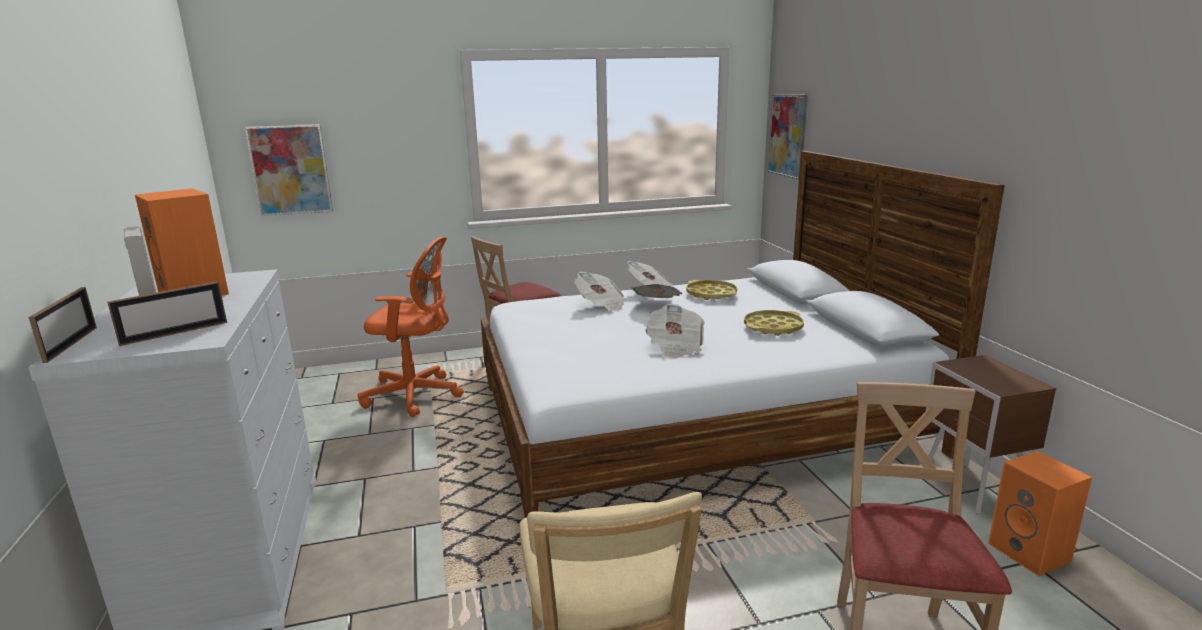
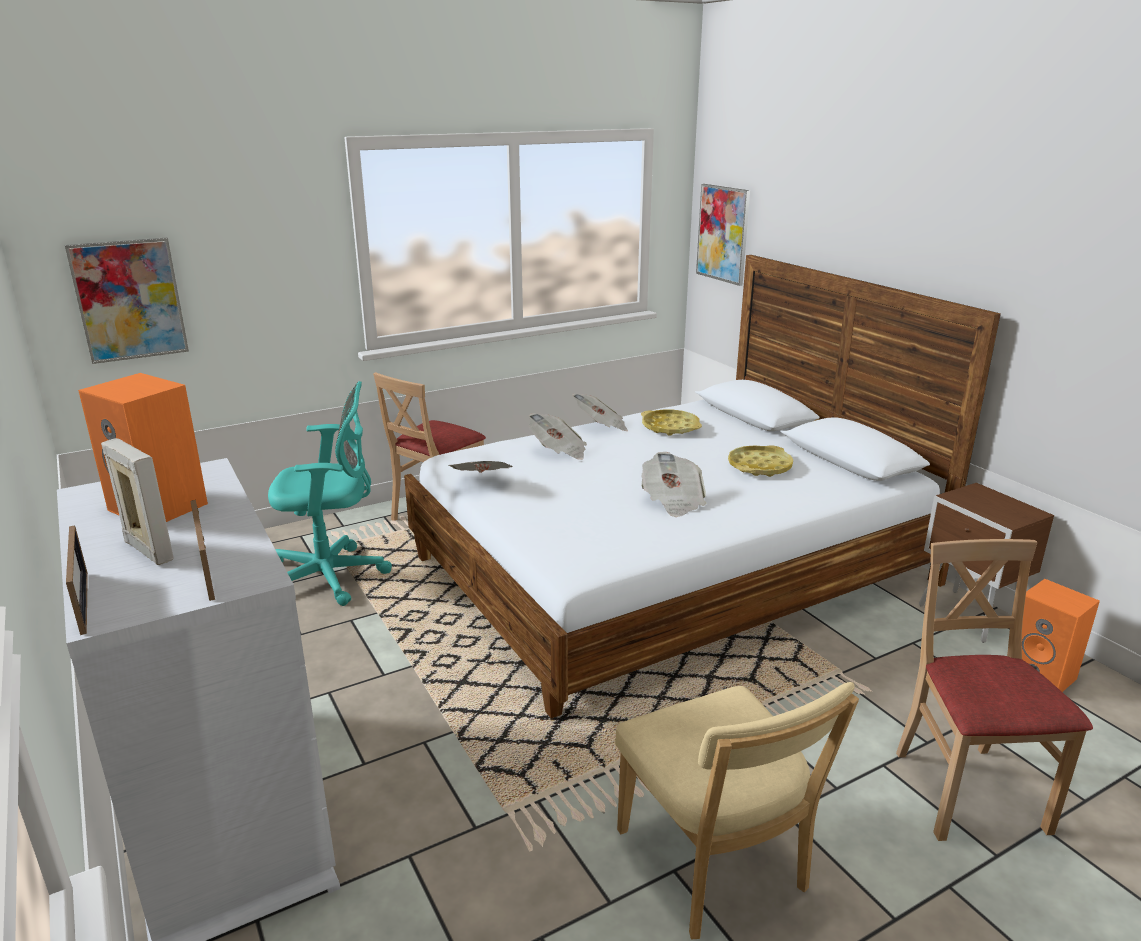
camera: 15 degrees left, 5 degrees up
(175, 333) = (207, 571): picture frame -> picture frame turned 120 degrees clockwise
(416, 395) = (332, 576): orange office chair -> turquoise office chair
(657, 305) = (620, 446): newspaper -> newspaper (482, 482)

